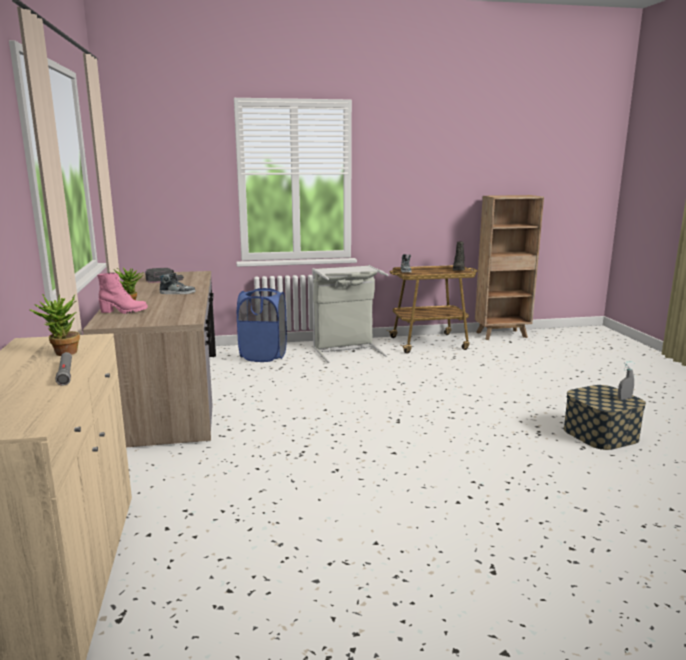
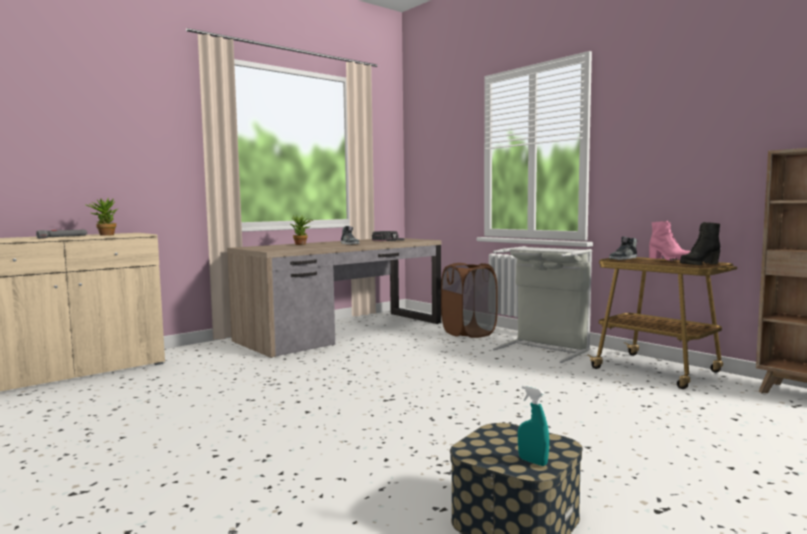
camera: 60 degrees right, 10 degrees down
(124, 311) = (279, 245): pink boot -> pink boot (670, 259)
(263, 356) = (468, 333): blue laundry basket -> brown laundry basket
(624, 398) = (532, 461): grey spray bottle -> turquoise spray bottle

